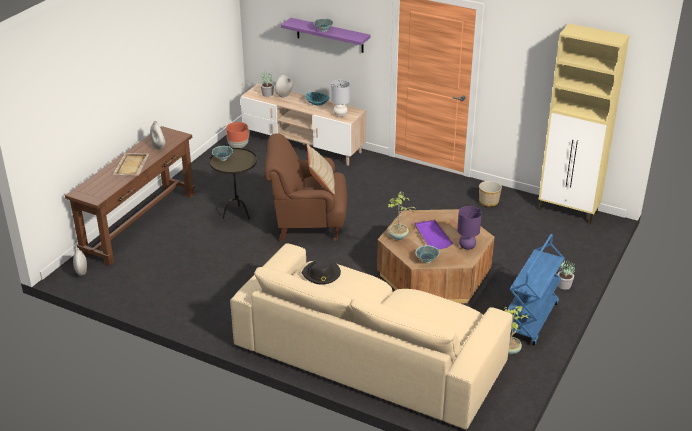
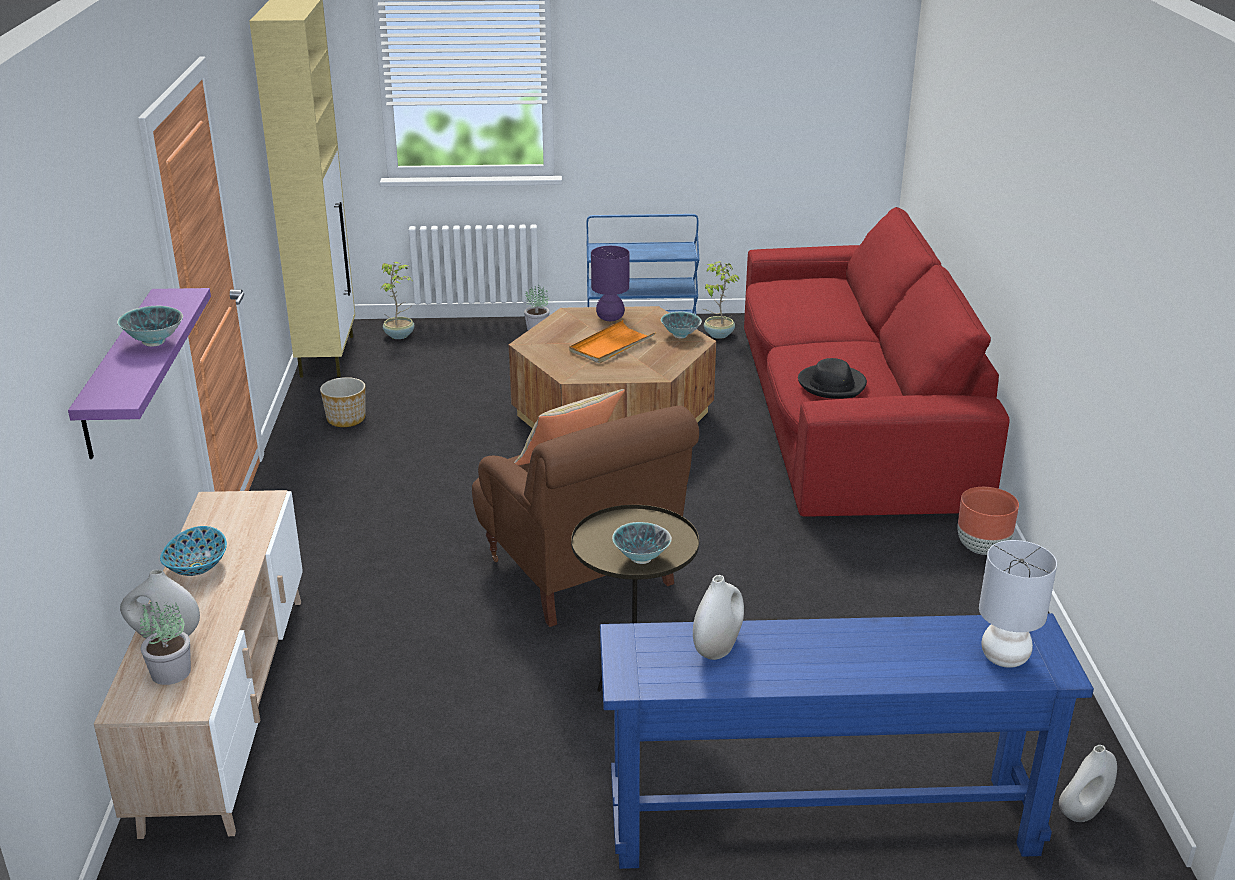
camera: 120 degrees left, 5 degrees down
(131, 166) = (851, 647): beige tray -> none
(139, 223) = (821, 821): brown console table -> blue console table
(238, 146) = (299, 828): brown planter -> brown planter (982, 548)
(340, 114) = (246, 515): grey table lamp -> grey table lamp (1003, 658)
(370, 353) = (848, 414): beige sofa -> red sofa
(398, 237) = (645, 368): potted plant -> potted plant (400, 335)
(432, 236) = (611, 345): purple tray -> orange tray

